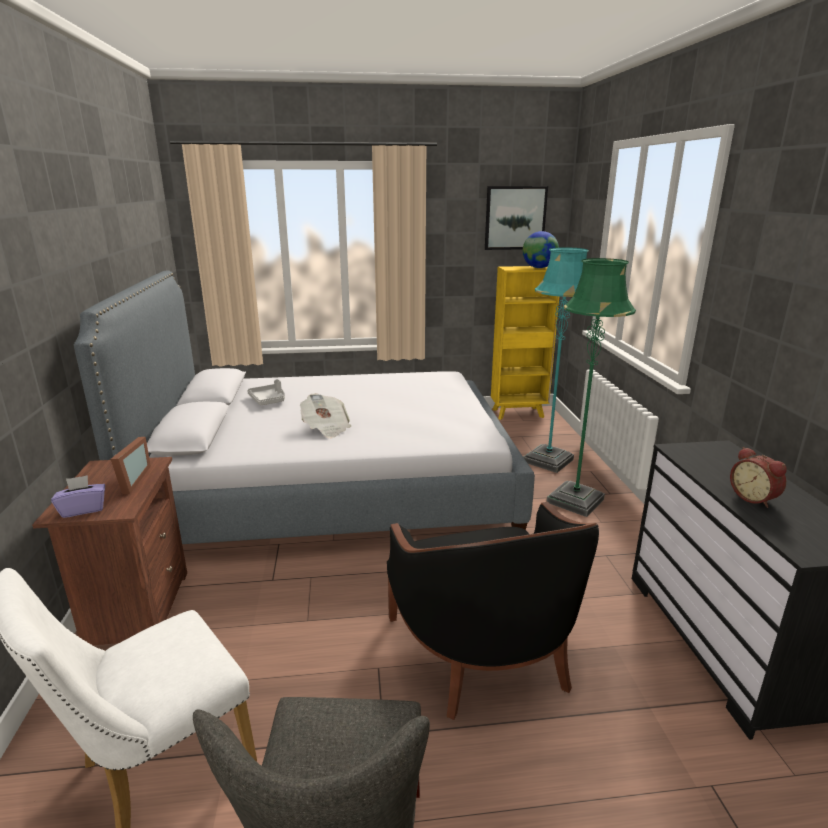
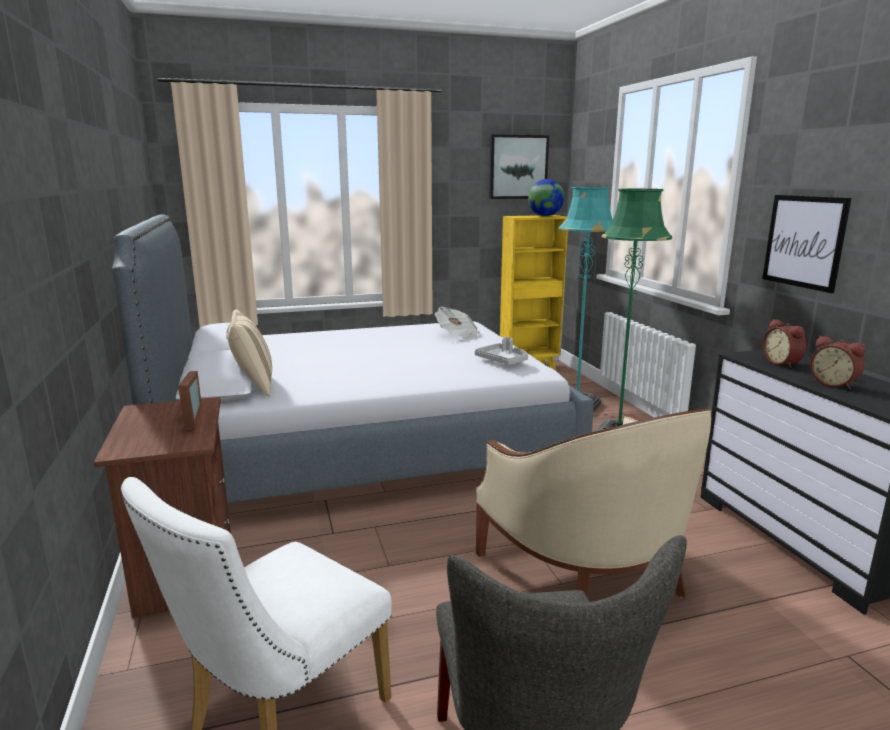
camera: 10 degrees left, 5 degrees down
(83, 509) = (148, 445): purple tissue box -> none
(219, 439) = (253, 386): none -> beige pillow
(268, 400) = (288, 352): grey tray -> grey tray (502, 361)
(326, 428) = (367, 371): newspaper -> newspaper (457, 335)
(483, 650) = (585, 571): black armchair -> beige armchair
(715, 463) = (782, 363): none -> alarm clock
(759, 333) = (804, 241): none -> picture

